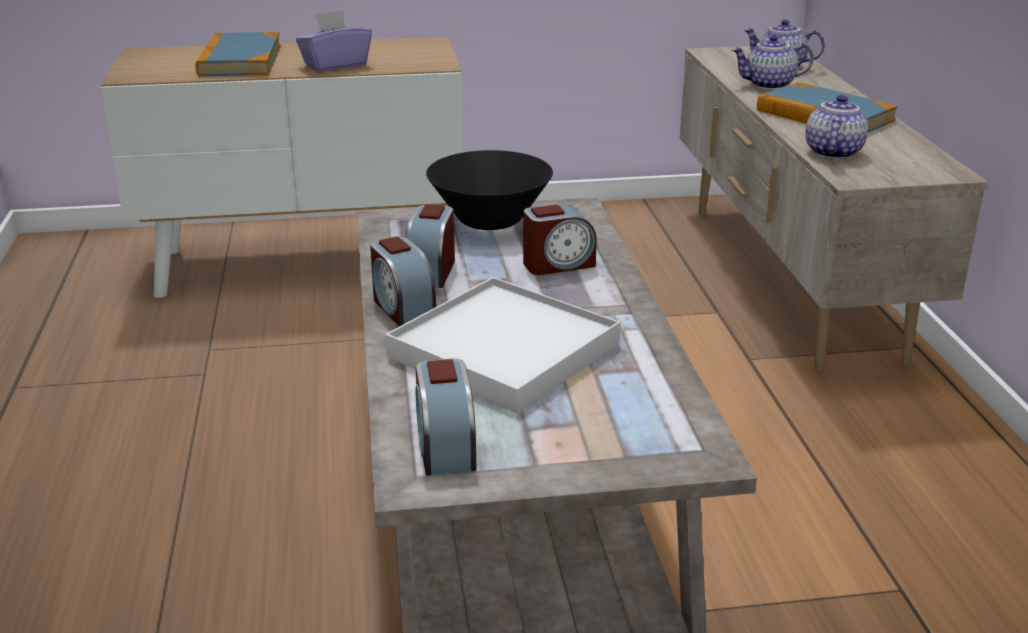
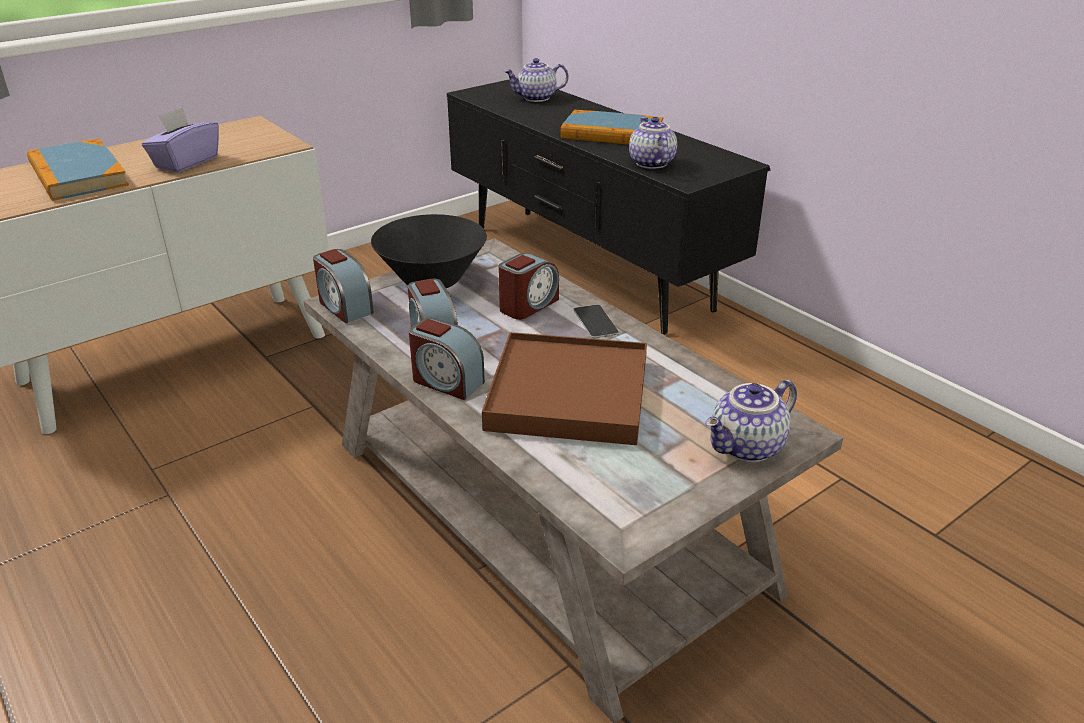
camera: 30 degrees left, 5 degrees up
(445, 447) = (616, 495): alarm clock -> alarm clock (344, 307)
(503, 350) = (568, 394): white tray -> brown tray
(610, 295) = (595, 321): none -> phone
(769, 85) = (545, 115): teapot -> teapot (747, 448)
(788, 280) = (586, 267): beige tv stand -> black tv stand

